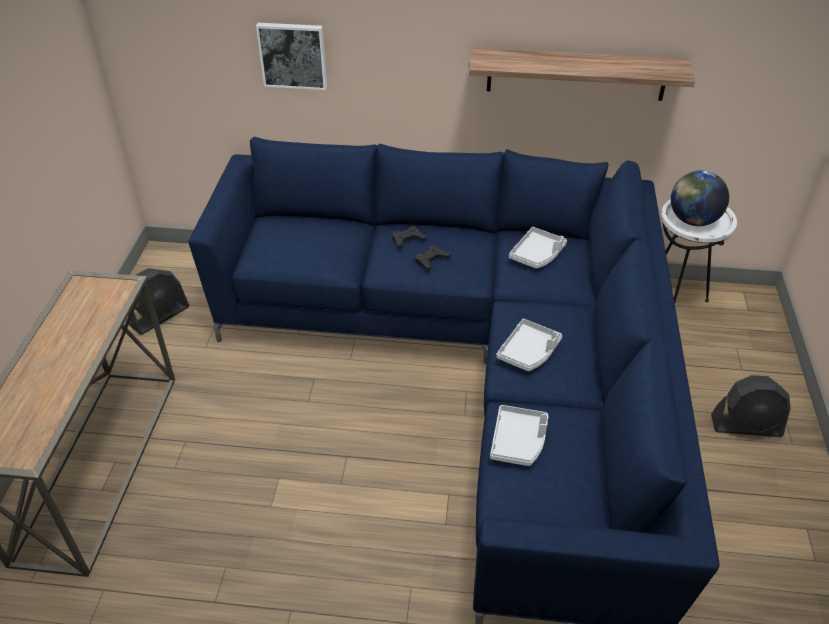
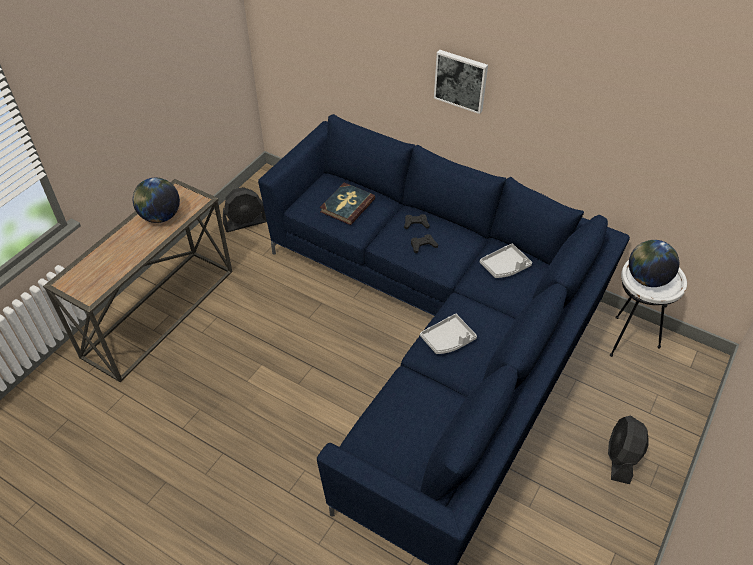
camera: 25 degrees right, 5 degrees up
(76, 321) = (160, 216): none -> globe
(293, 55) = (372, 61): picture -> picture (461, 80)
(312, 243) = (347, 205): none -> book
(518, 441) = (398, 401): grey tray -> none
(576, 74) = (577, 133): shelf -> none
(746, 426) = (621, 458): black fan -> black fan turned 75 degrees clockwise

